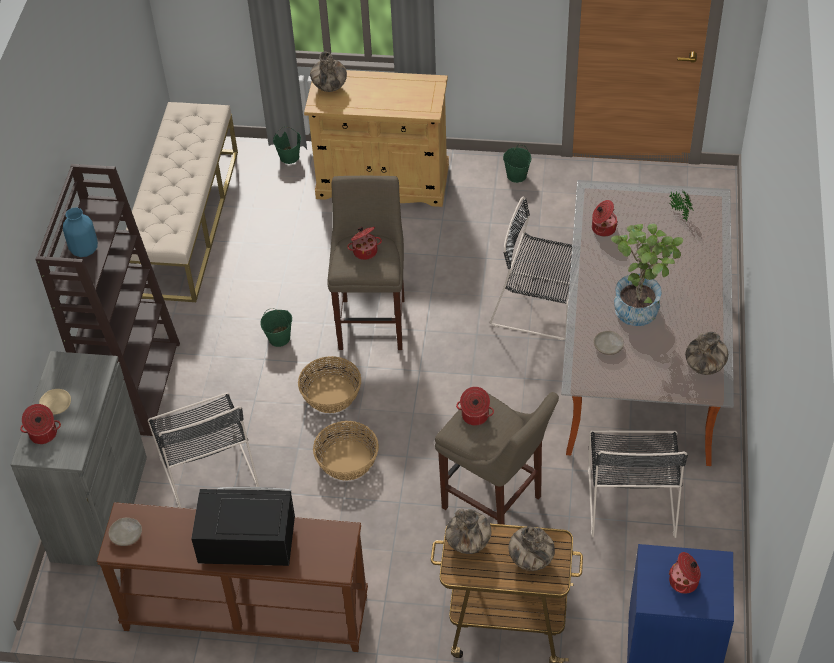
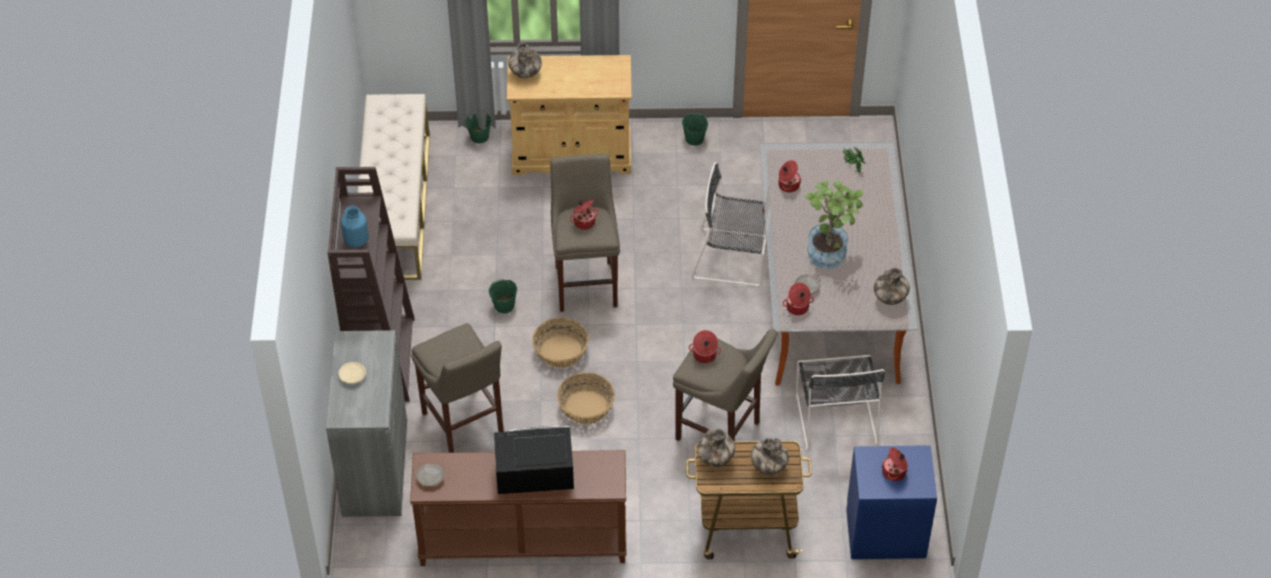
camera: 10 degrees left, 0 degrees up
(43, 434) = (347, 401): cooking pot -> cooking pot (797, 308)
(208, 469) = (464, 426): black chair -> beige stool

